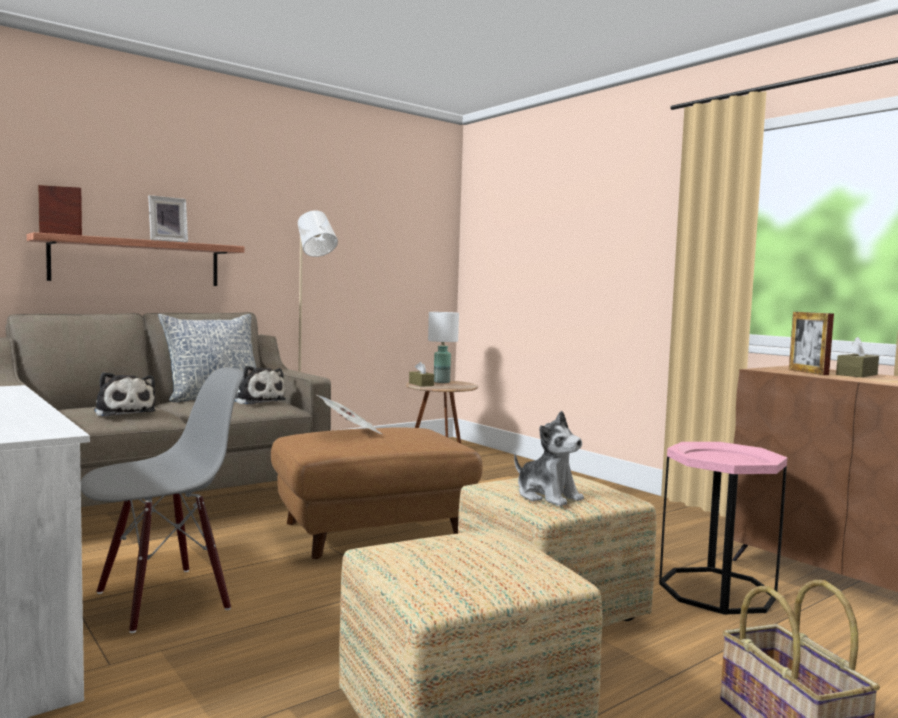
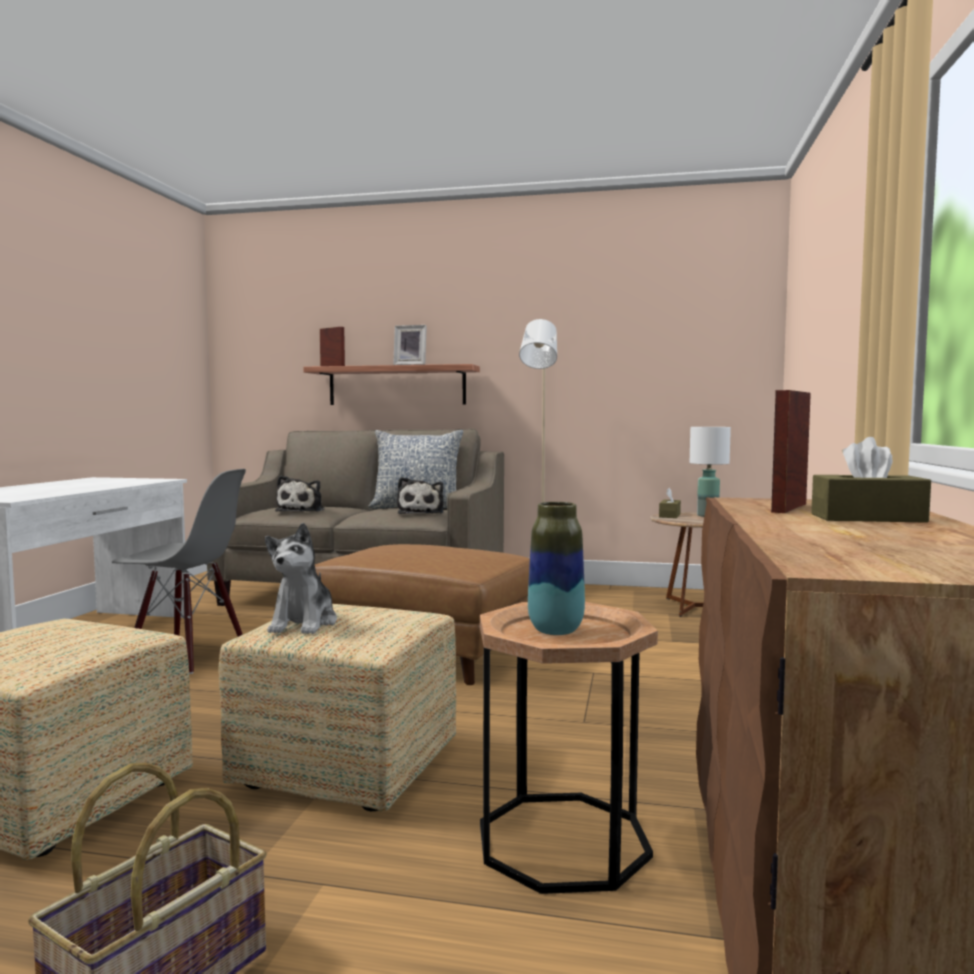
camera: 50 degrees right, 0 degrees up
(350, 433) = (410, 547): newspaper -> none
(717, 590) = (563, 840): pink side table -> brown side table
(718, 459) = (555, 630): none -> vase

